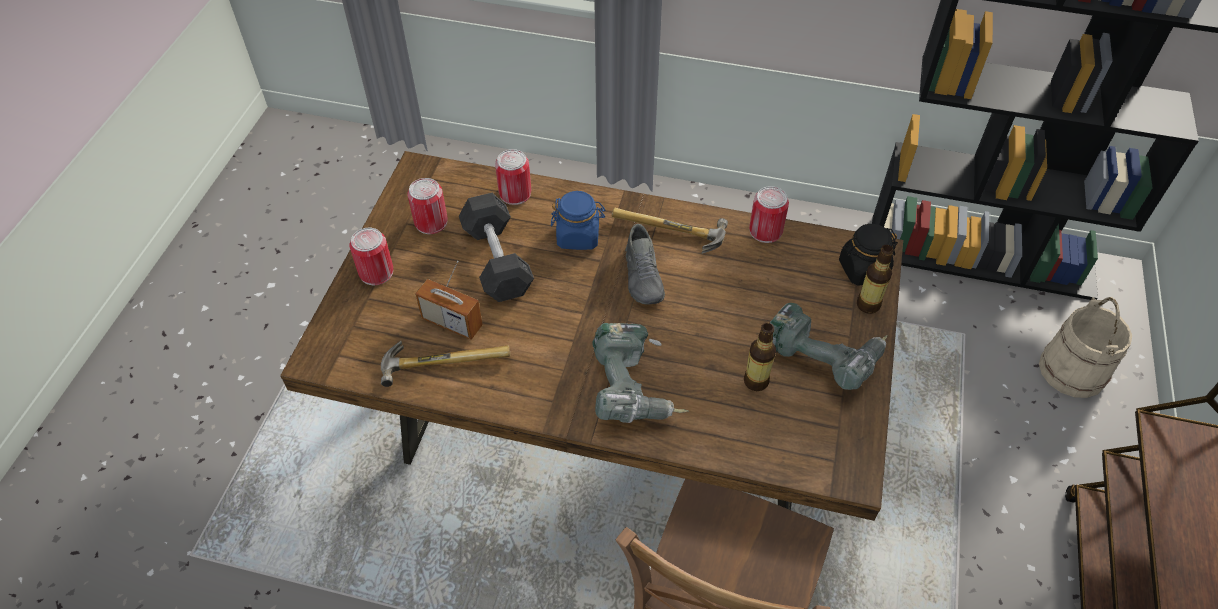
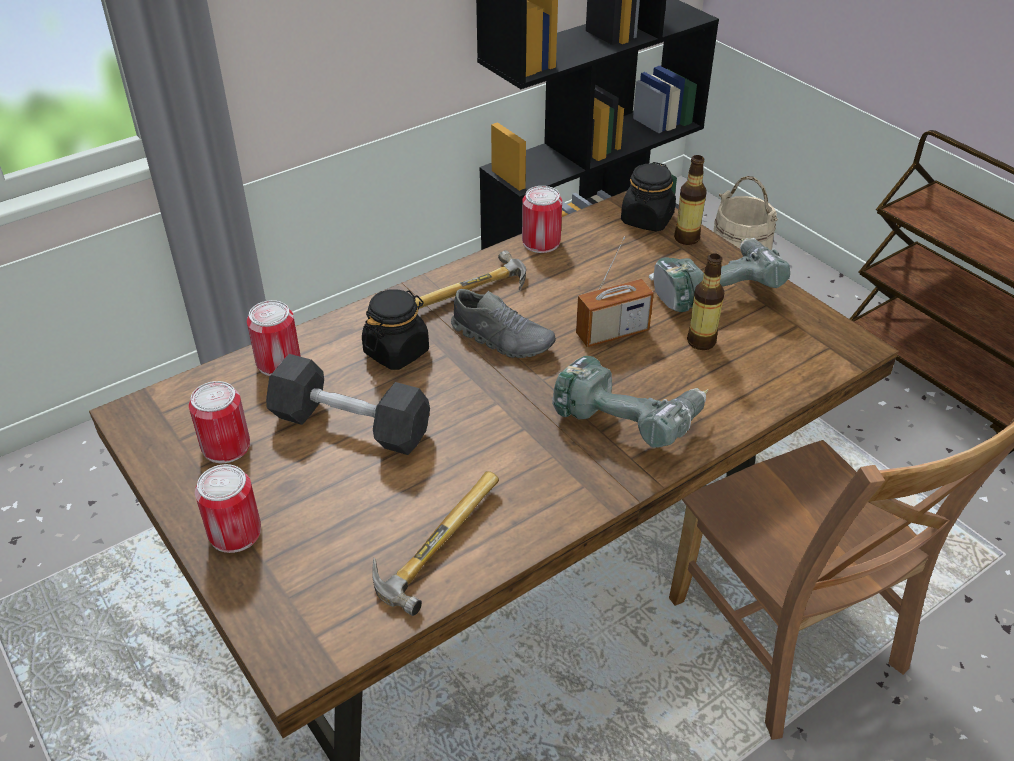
camera: 50 degrees left, 10 degrees down
(452, 322) = (390, 507): radio -> radio (612, 333)
(578, 236) = (396, 351): blue jar -> black jar

